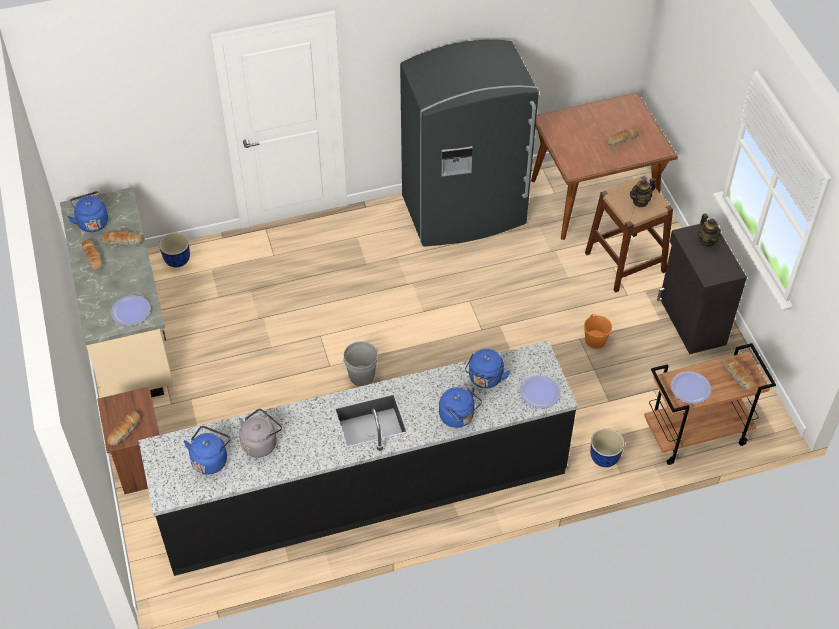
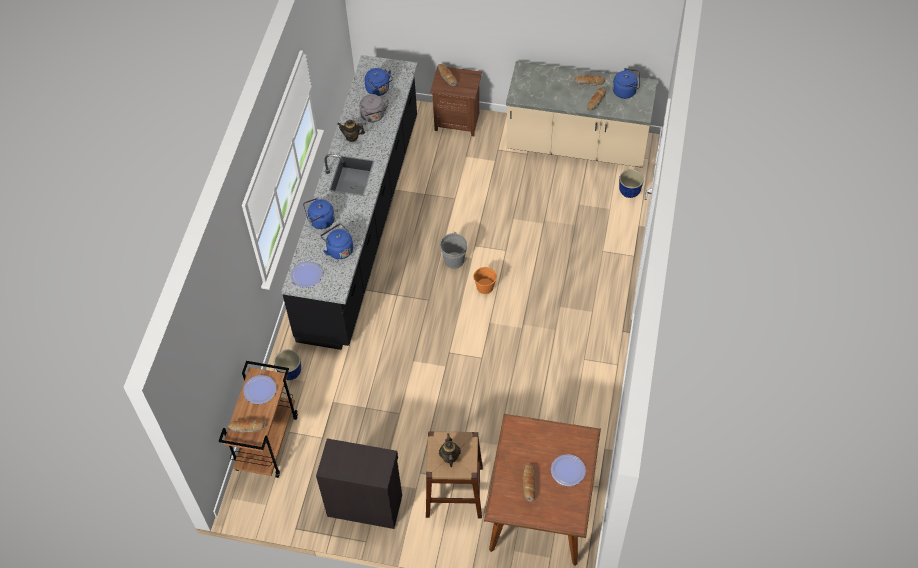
camera: 120 degrees right, 5 degrees up
(131, 311) = (527, 89): plate -> plate (568, 470)
(464, 212) = (577, 399): grey fridge -> none
(595, 340) = (391, 423): orange bucket -> orange bucket (485, 286)
(707, 241) = (369, 470): teapot -> teapot (352, 137)

